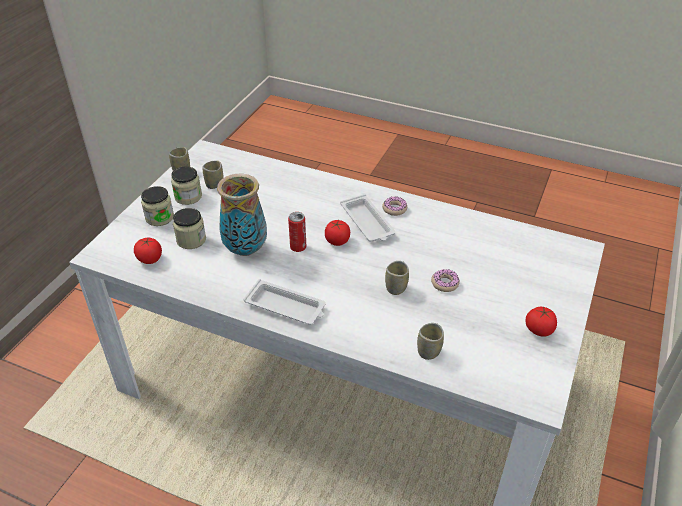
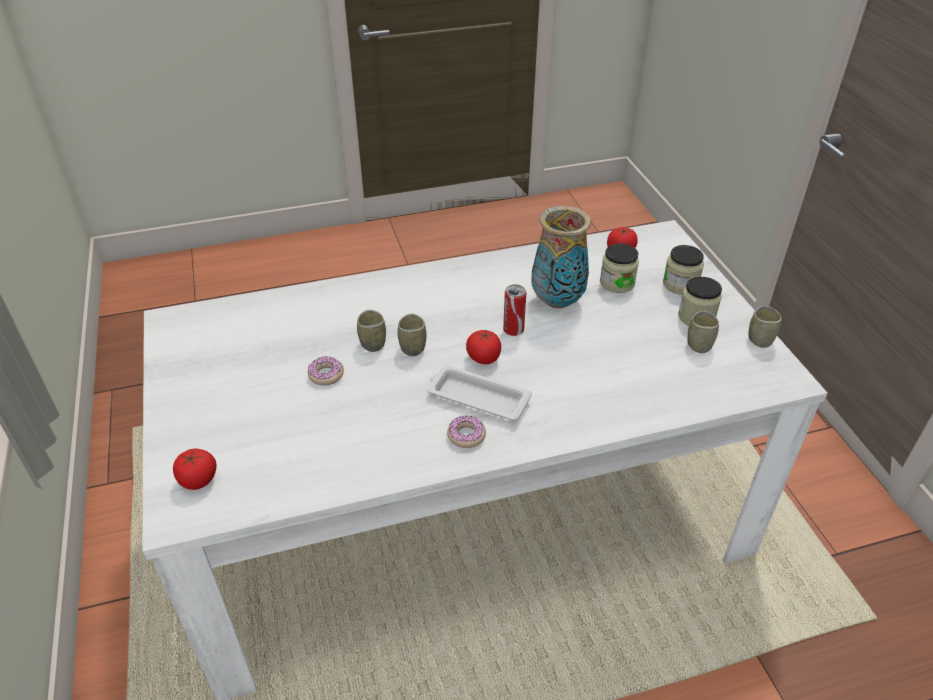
camera: 140 degrees right, 0 degrees up
(286, 307) = (454, 278): white tray -> none
(428, 351) = (294, 308): cup -> cup (412, 348)
(539, 330) = (195, 379): tomato -> tomato (198, 480)

